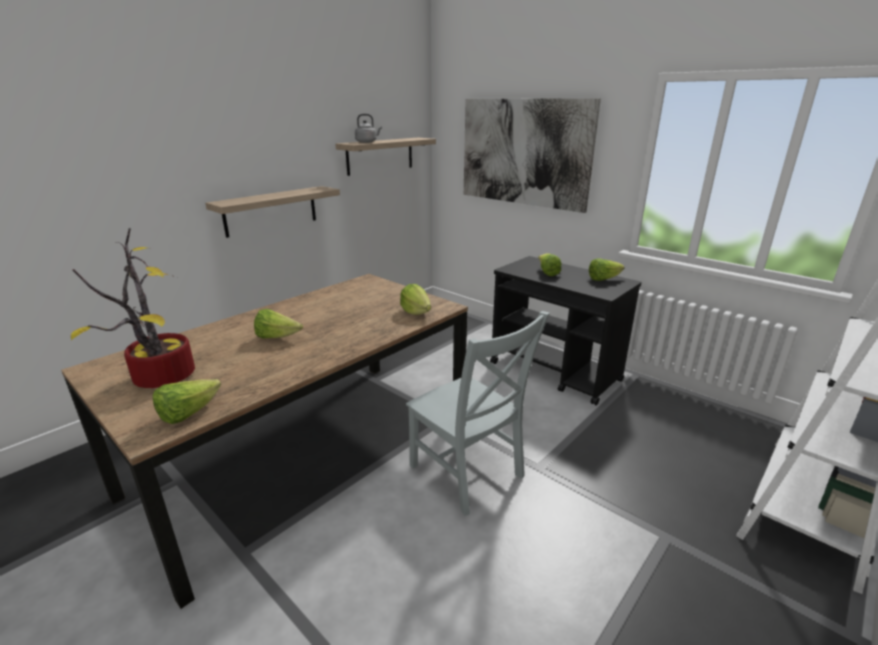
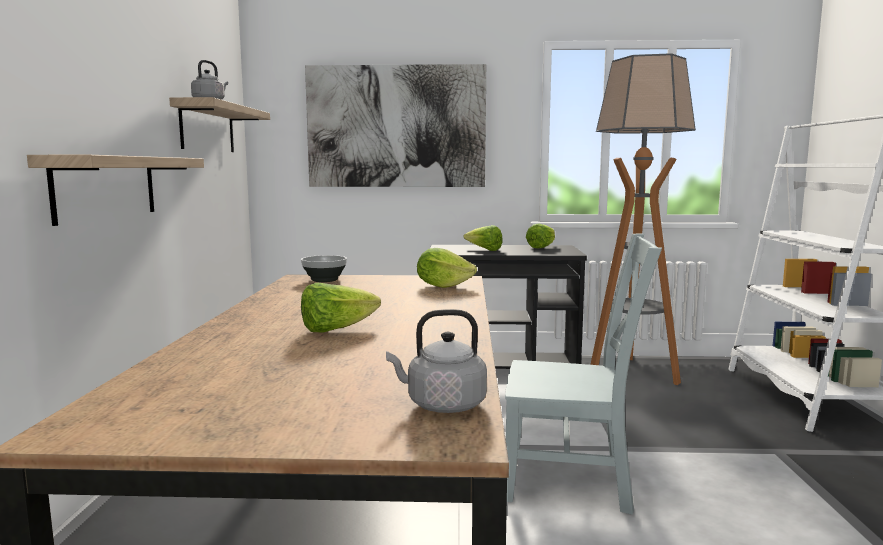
camera: 40 degrees left, 15 degrees down
(161, 374) = (263, 395): potted plant -> none
(188, 413) = (442, 405): lettuce -> grey kettle
(372, 285) = (323, 280): none -> bowl
(665, 409) = (631, 373): none -> floor lamp

